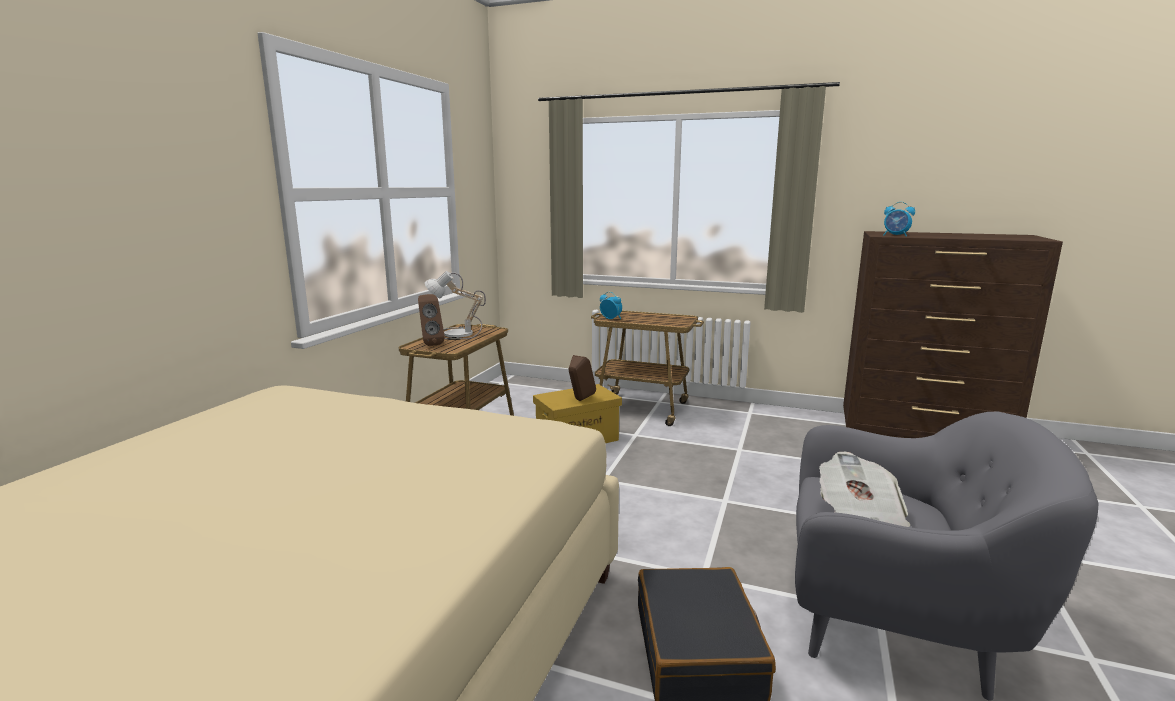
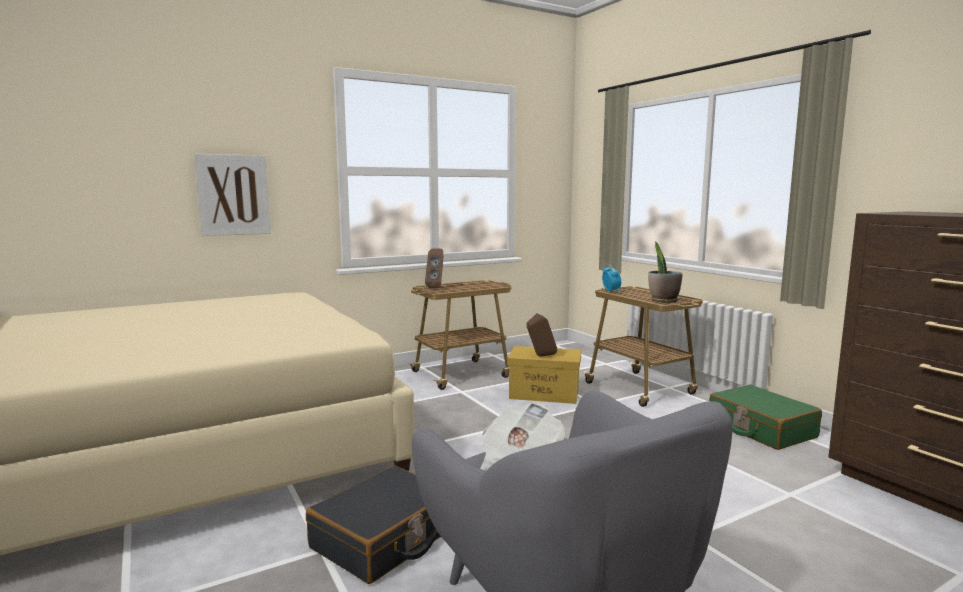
camera: 40 degrees right, 5 degrees down
(137, 244) = (233, 195): none -> picture
(455, 334) = (465, 285): table lamp -> none
(675, 322) = (663, 301): none -> potted plant
(767, 420) = (761, 429): none -> green suitcase
(896, 235) = (900, 213): alarm clock -> none

